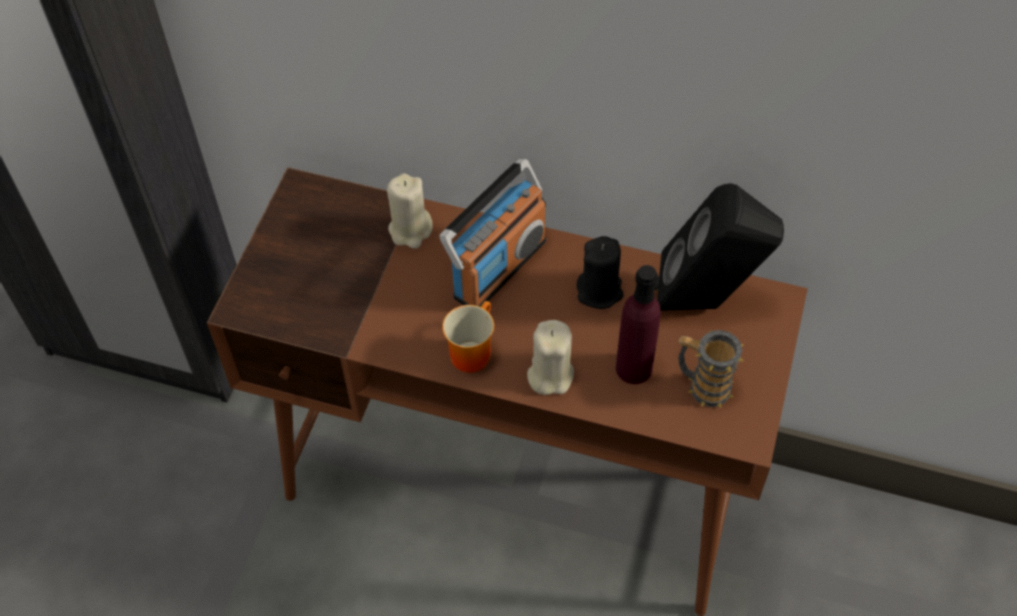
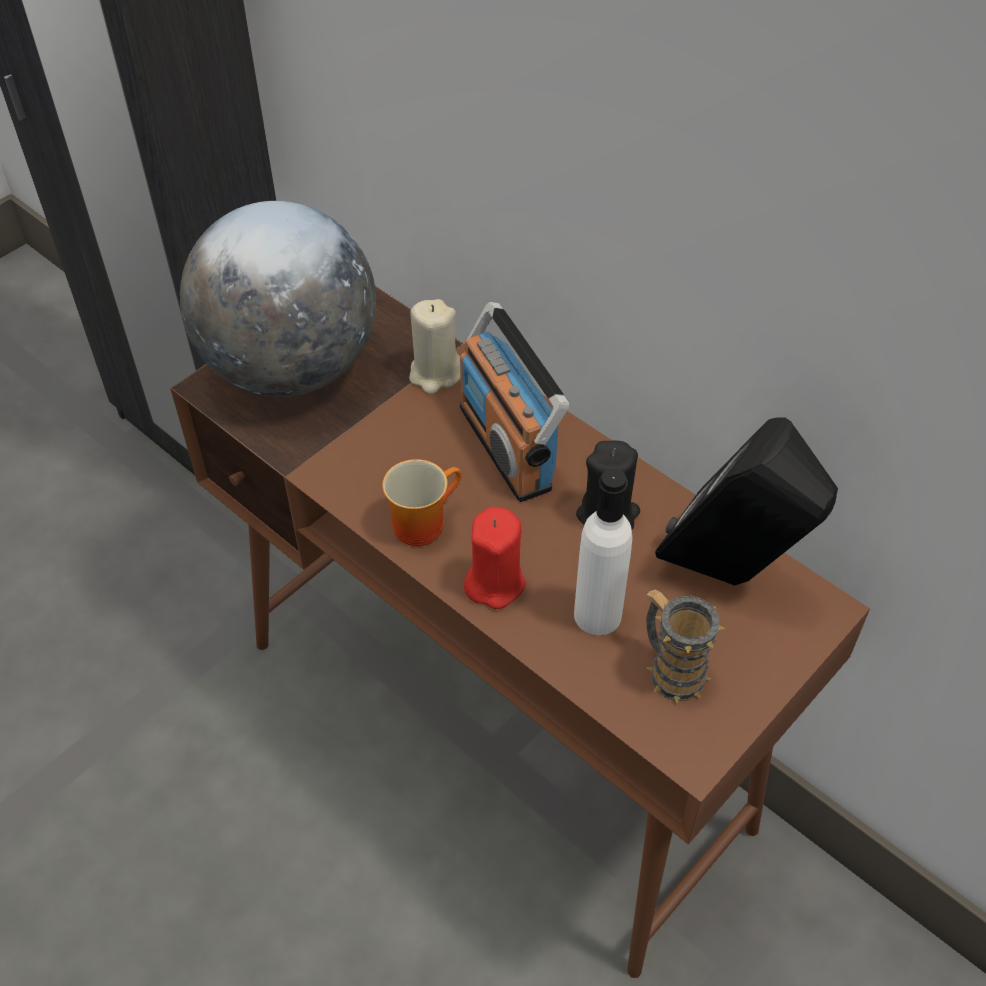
camera: 25 degrees right, 5 degrees down
(294, 269) = (290, 368): none -> globe
(498, 268) = (507, 446): radio -> radio turned 90 degrees clockwise
(550, 375) = (494, 583): beige candle -> red candle
(633, 368) = (597, 614): purple bottle -> white bottle

